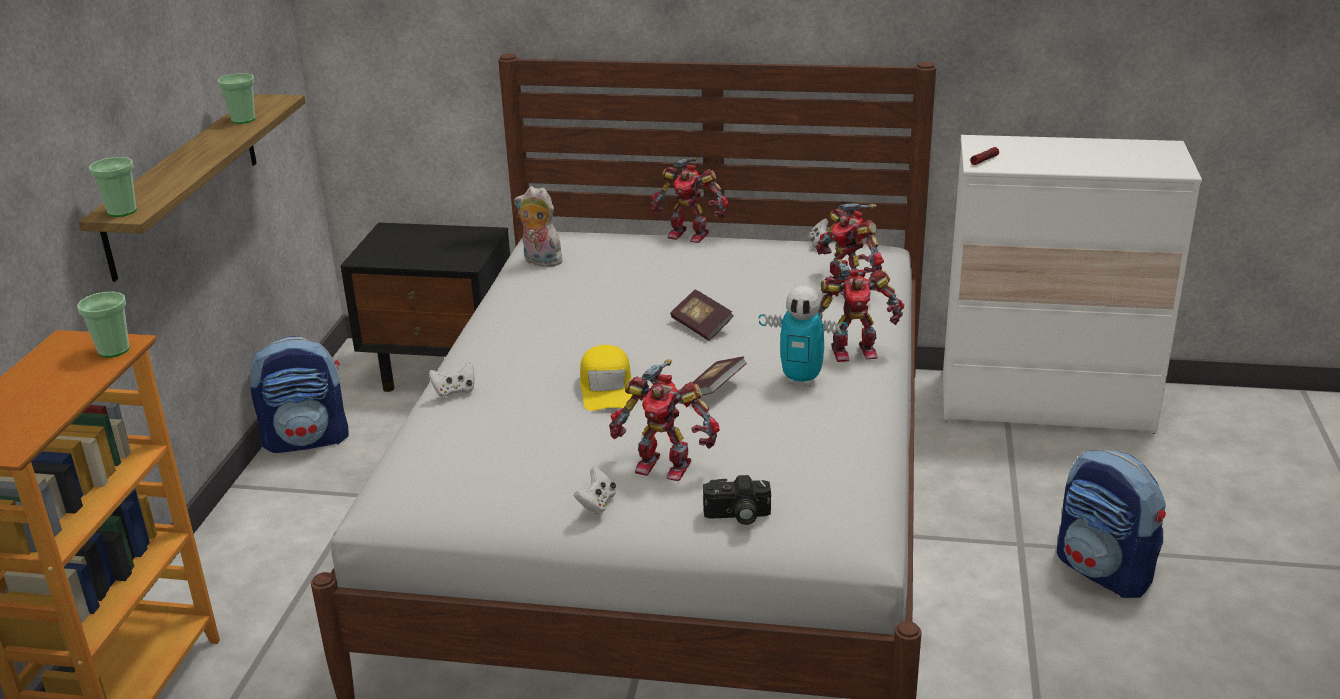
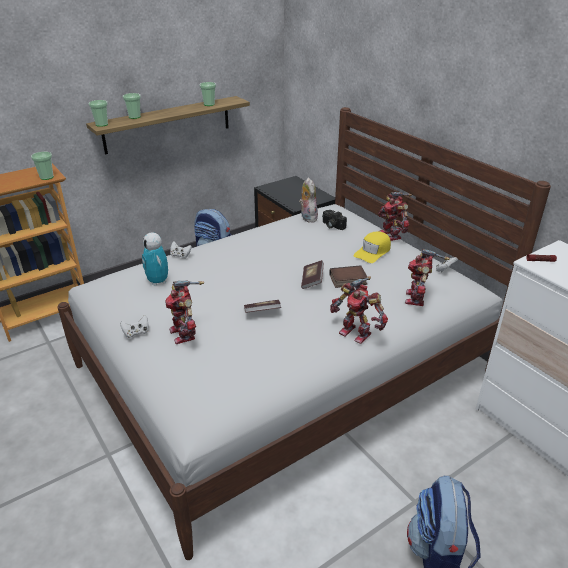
camera: 45 degrees right, 5 degrees up
(153, 180) = (134, 117): none -> cup
(607, 388) = (226, 286): yellow cap -> yellow cap (373, 252)
(737, 516) = (166, 376): camera -> camera (332, 225)
(742, 305) = (347, 280): none -> book
(801, 380) = (305, 332): toy robot -> toy robot (158, 281)

